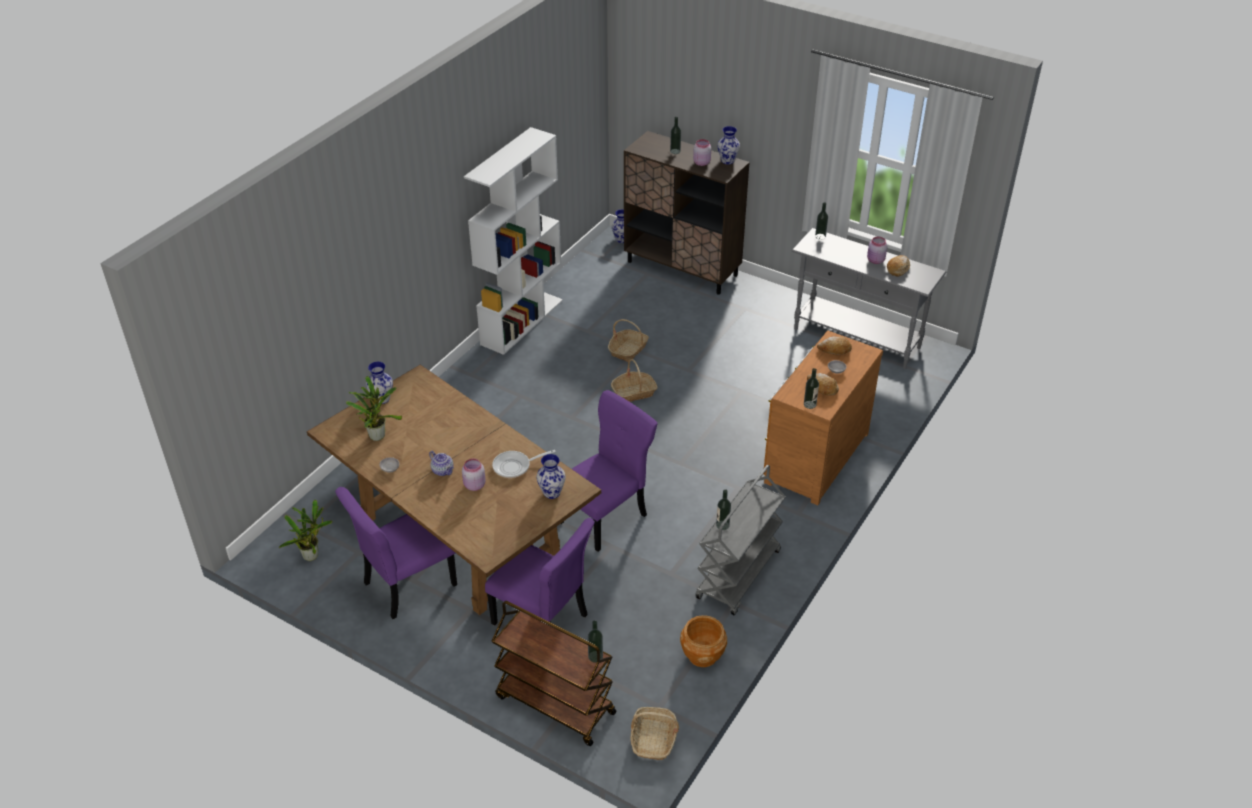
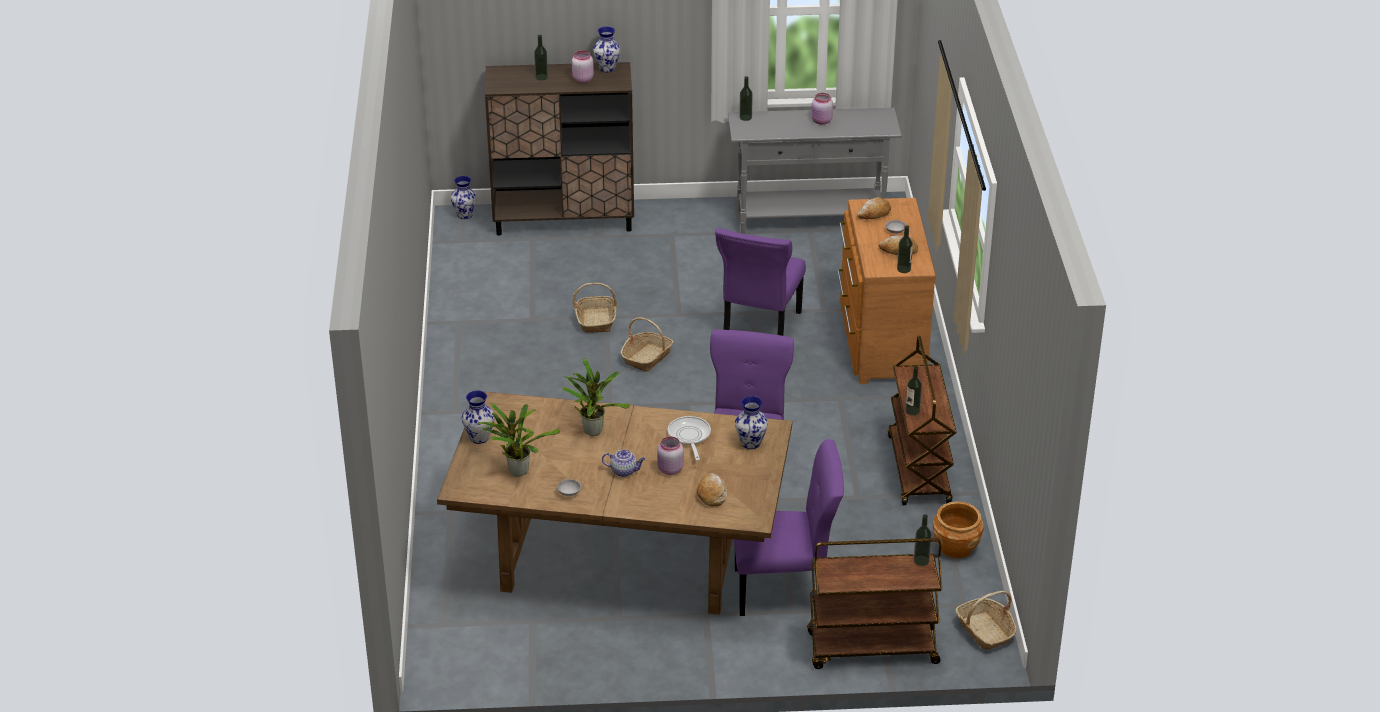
camera: 35 degrees left, 5 degrees down
(312, 554) = (486, 646): potted plant -> potted plant (593, 429)
(406, 585) = (617, 625): purple chair -> purple chair (760, 329)
(515, 466) = (689, 437): frying pan -> frying pan turned 135 degrees clockwise
(522, 322) = (449, 338): white bookcase -> none
(739, 575) = (919, 470): grey cart -> brown cart
(898, 269) = (850, 121): bread -> bread (712, 494)

